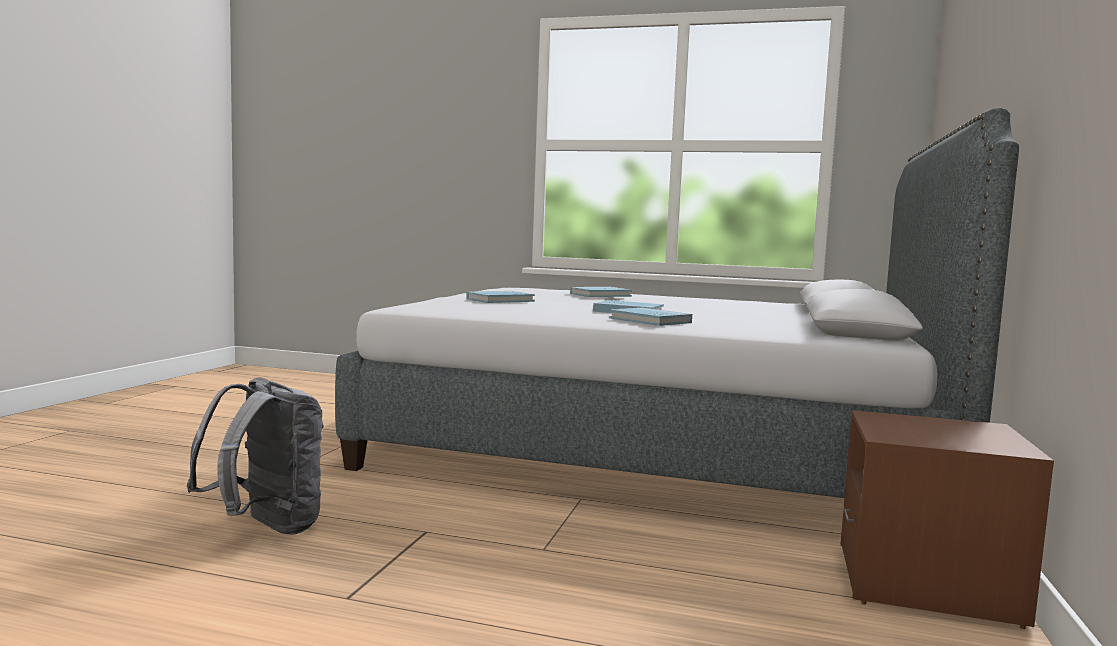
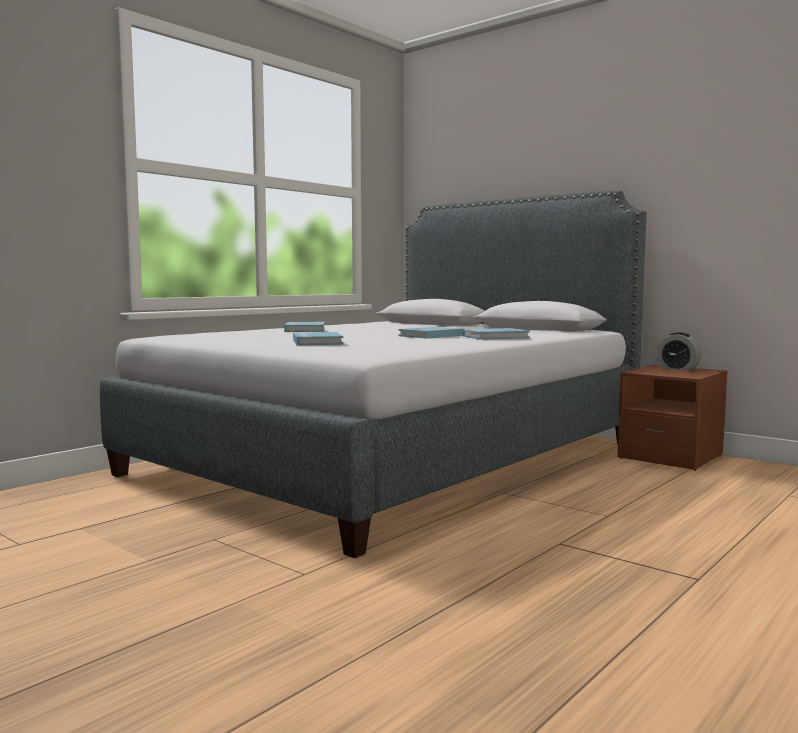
camera: 65 degrees left, 0 degrees up
(265, 528) = (528, 602): grey backpack -> none
(975, 433) = (678, 369): none -> alarm clock

